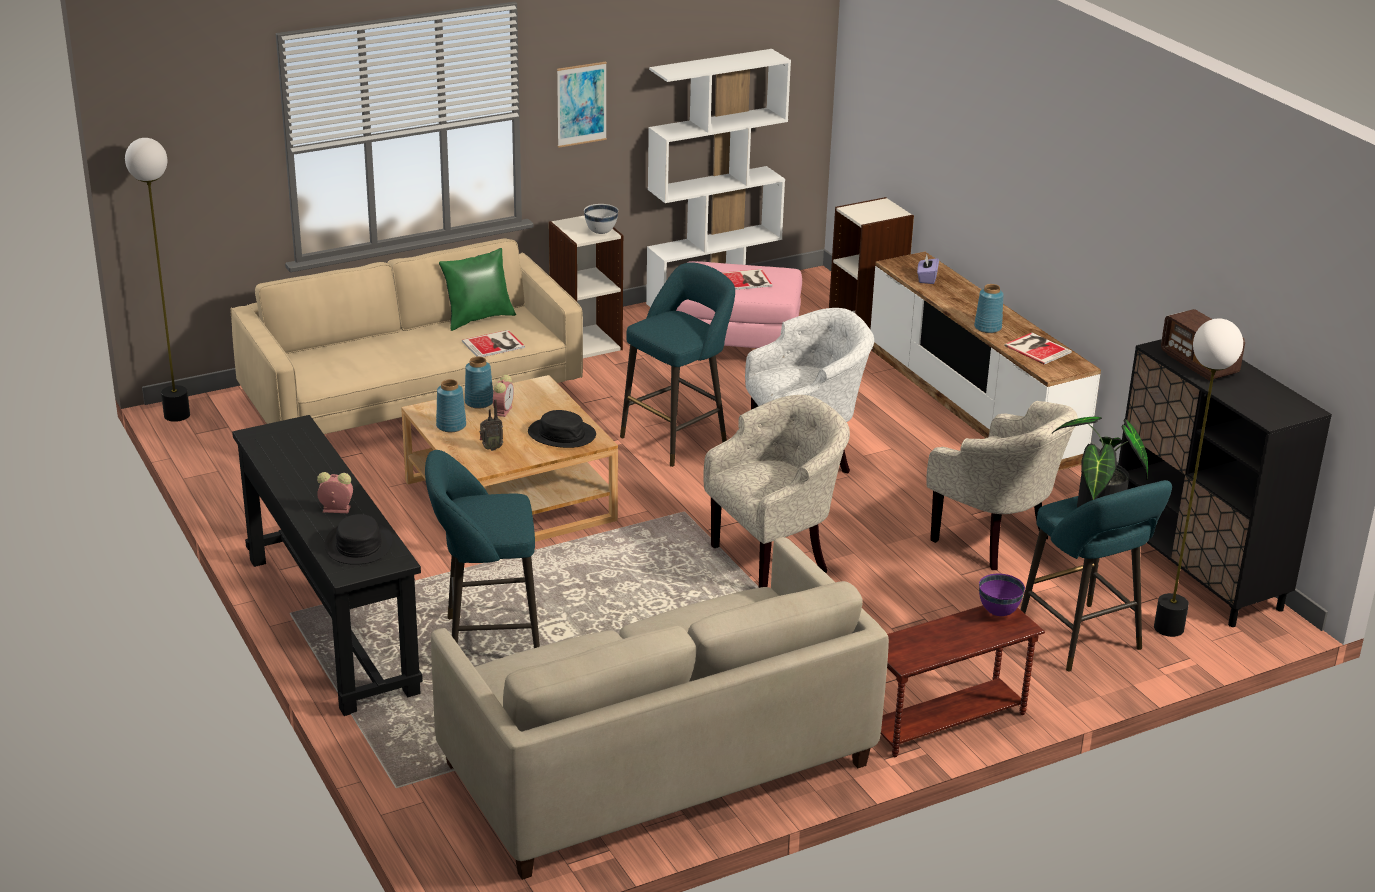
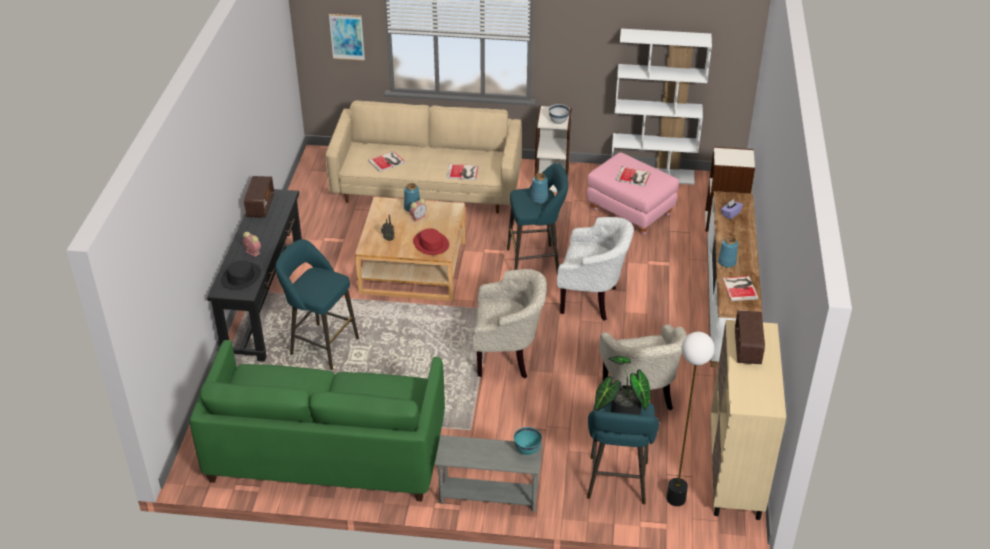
camera: 35 degrees right, 10 degrees up
(177, 415) = (313, 156): floor lamp -> none
(272, 451) = (260, 206): none -> radio
(362, 363) = (387, 161): none -> book
(450, 426) = (384, 217): blue vase -> blue vase (539, 199)
(478, 318) = (473, 152): green pillow -> none
(562, 434) = (431, 243): black hat -> red hat
(581, 104) = (574, 41): picture -> picture (347, 37)
(657, 765) = (326, 451): beige sofa -> green sofa
(946, 722) = (489, 496): brown side table -> grey side table
(998, 612) = (527, 450): purple bowl -> turquoise bowl
(1196, 573) = (735, 471): black cabinet -> beige cabinet

